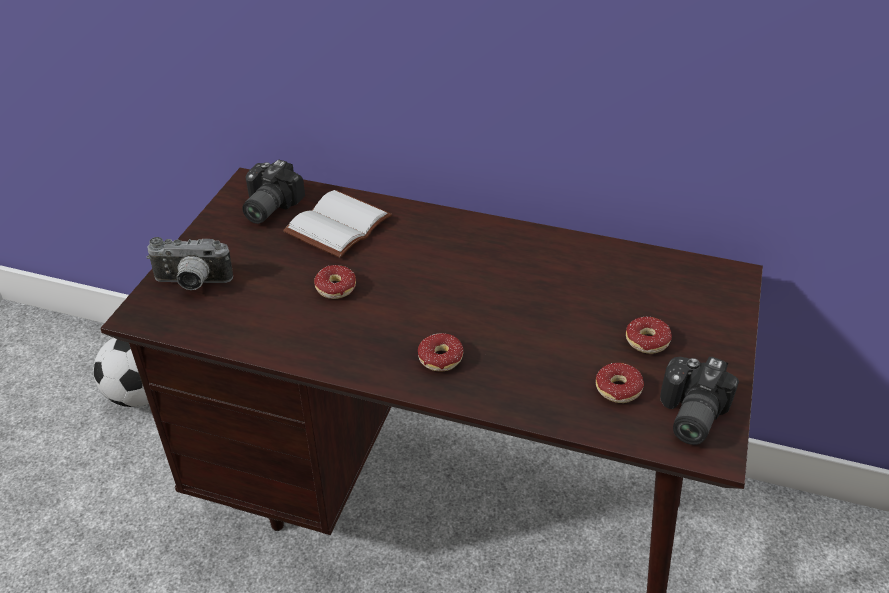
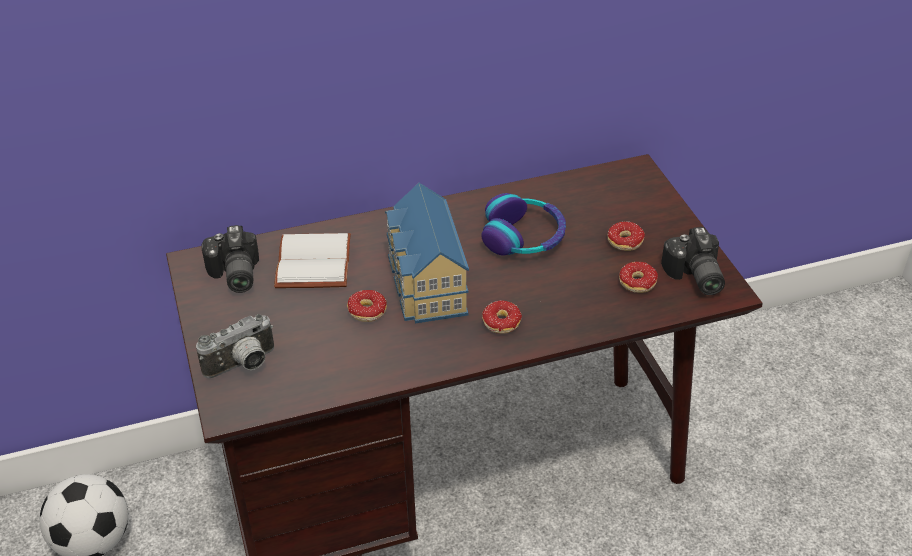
camera: 35 degrees left, 0 degrees up
(409, 288) = (424, 284): none -> toy house
(546, 288) = (523, 237): none -> headphones

